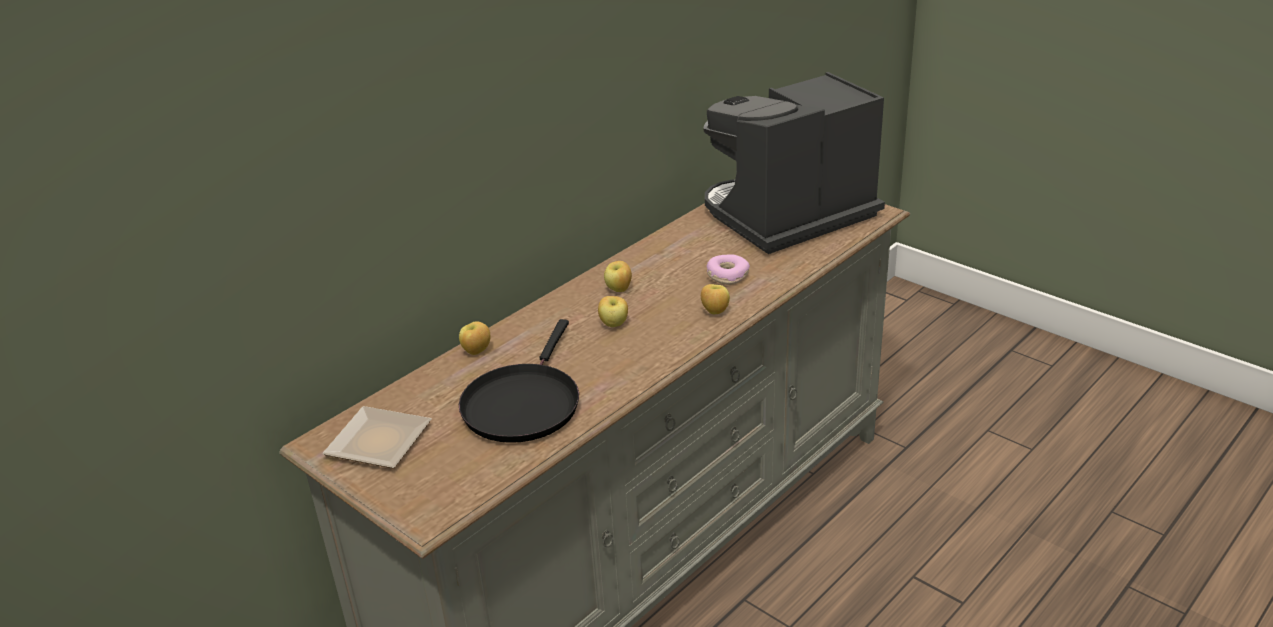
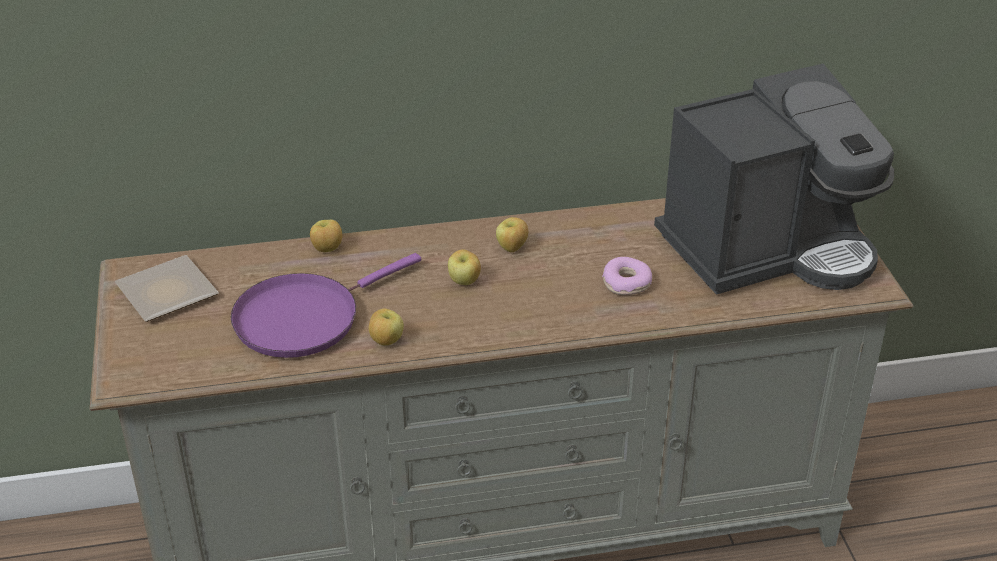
camera: 35 degrees right, 5 degrees up
(523, 404) = (303, 318): black frying pan -> purple frying pan
(715, 312) = (567, 315): apple -> apple (386, 341)
(788, 217) = (768, 249): coffee machine -> coffee machine turned 150 degrees clockwise

